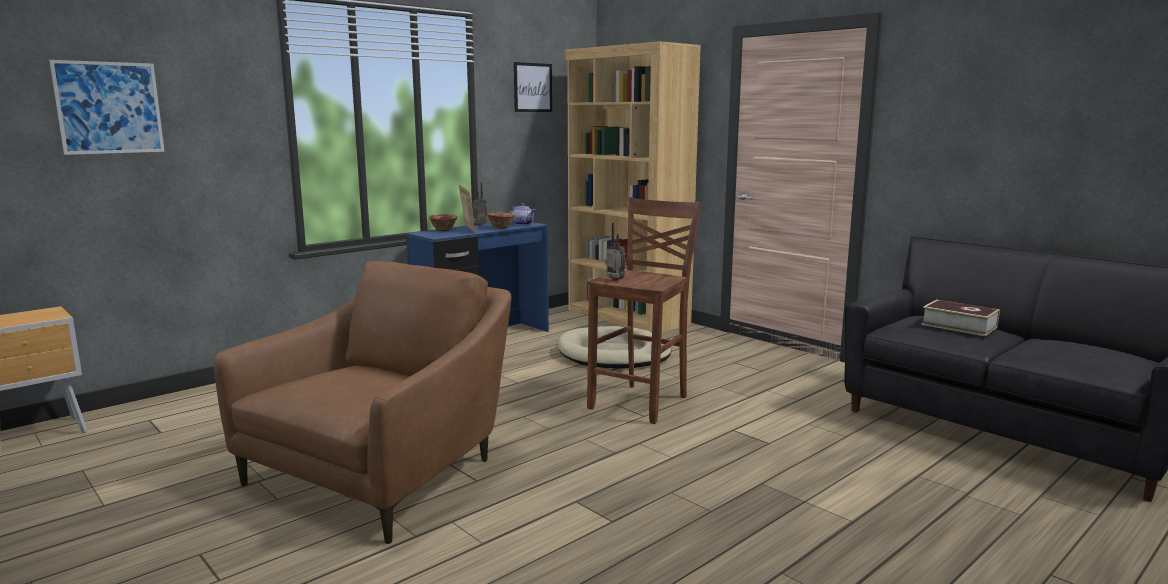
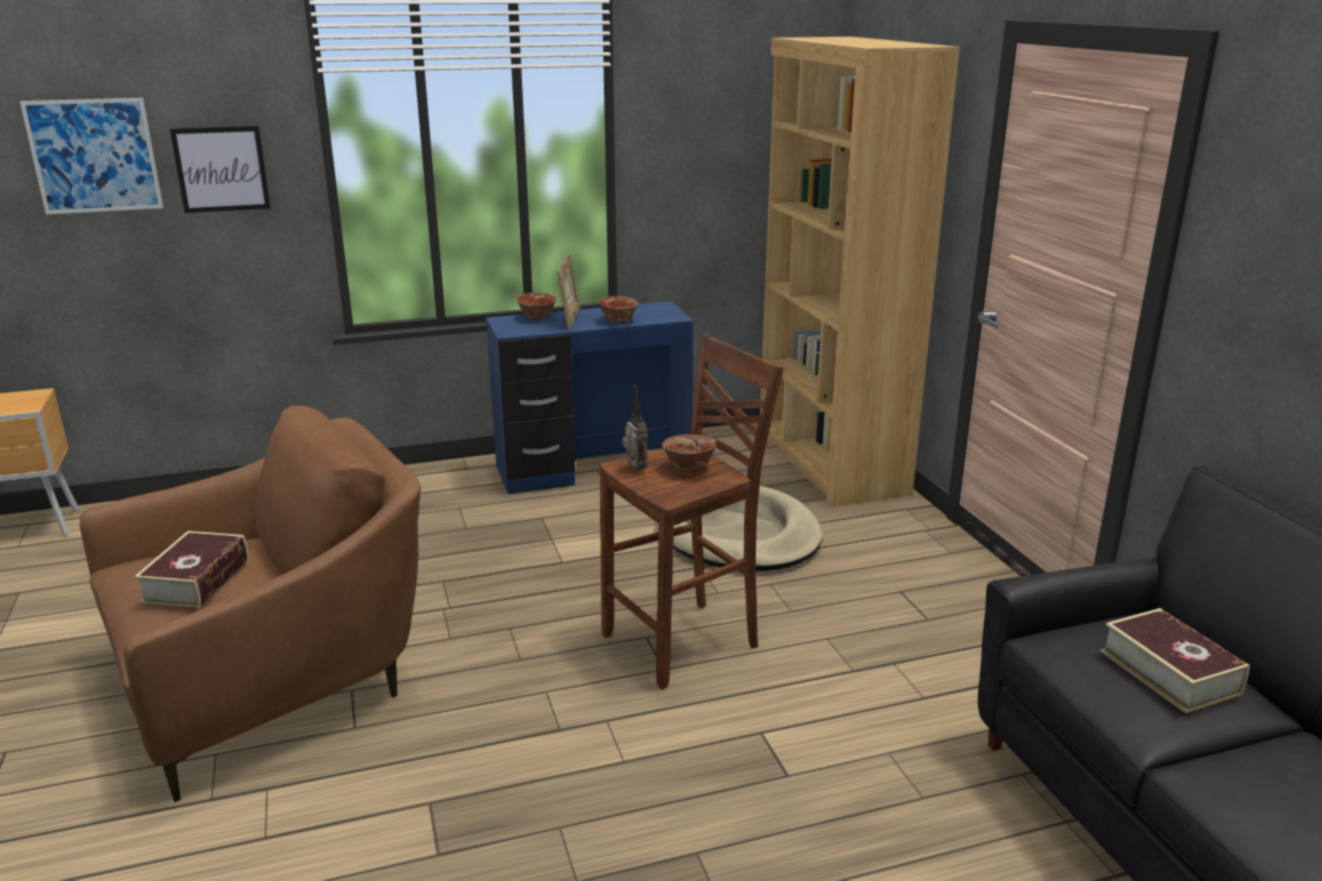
camera: 25 degrees right, 10 degrees up
(347, 384) = (196, 580): none -> book
(478, 225) = (598, 310): radio -> none
(522, 224) = (660, 314): teapot -> none
(532, 87) = (719, 97): picture -> picture (221, 169)
(644, 277) = (689, 468): none -> bowl

